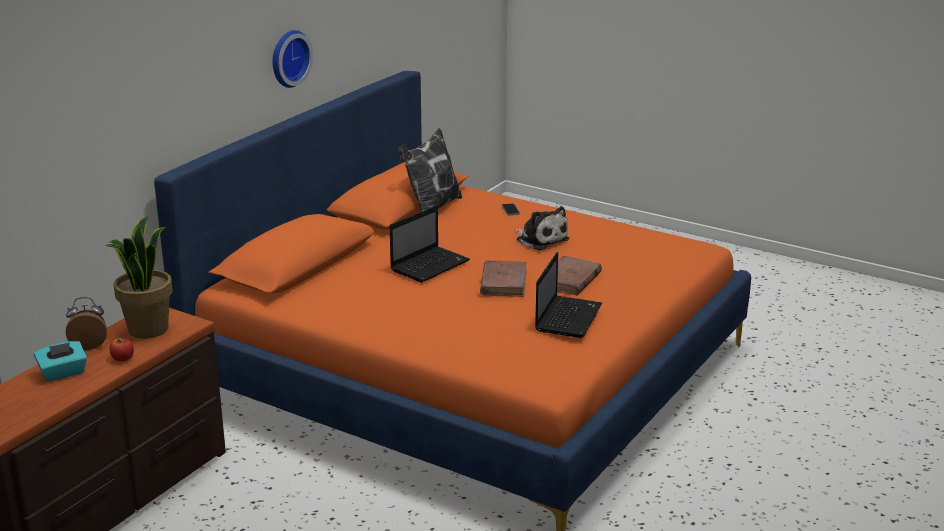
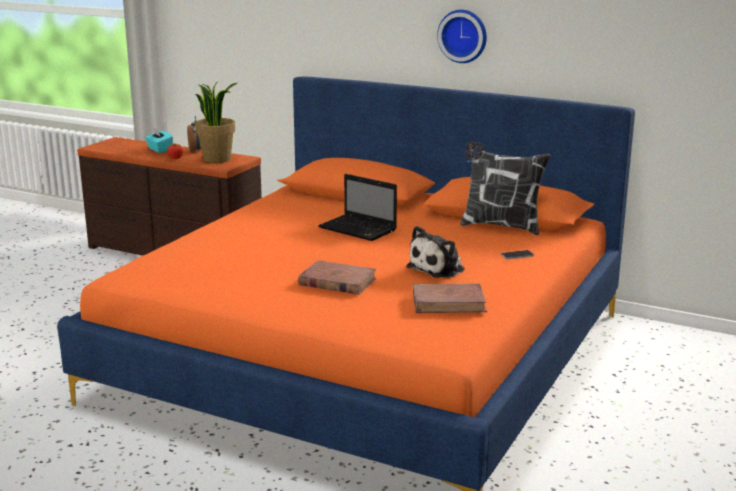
camera: 85 degrees right, 5 degrees down
(503, 282) = (321, 253): brown book -> brown book (449, 303)
(568, 317) = (239, 277): laptop -> none

